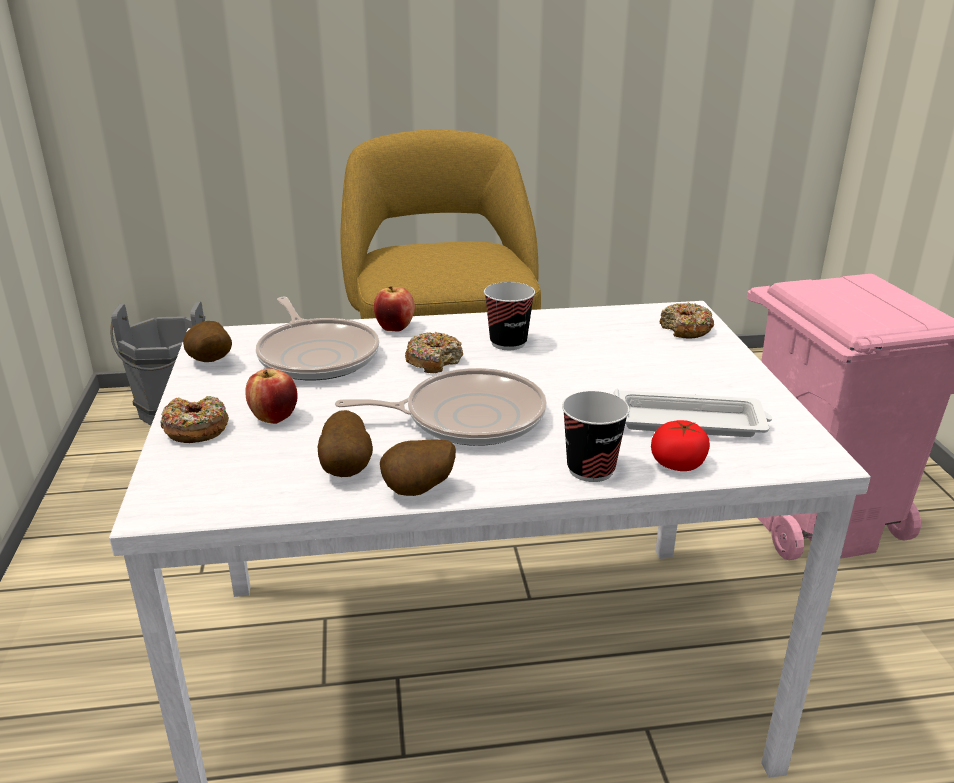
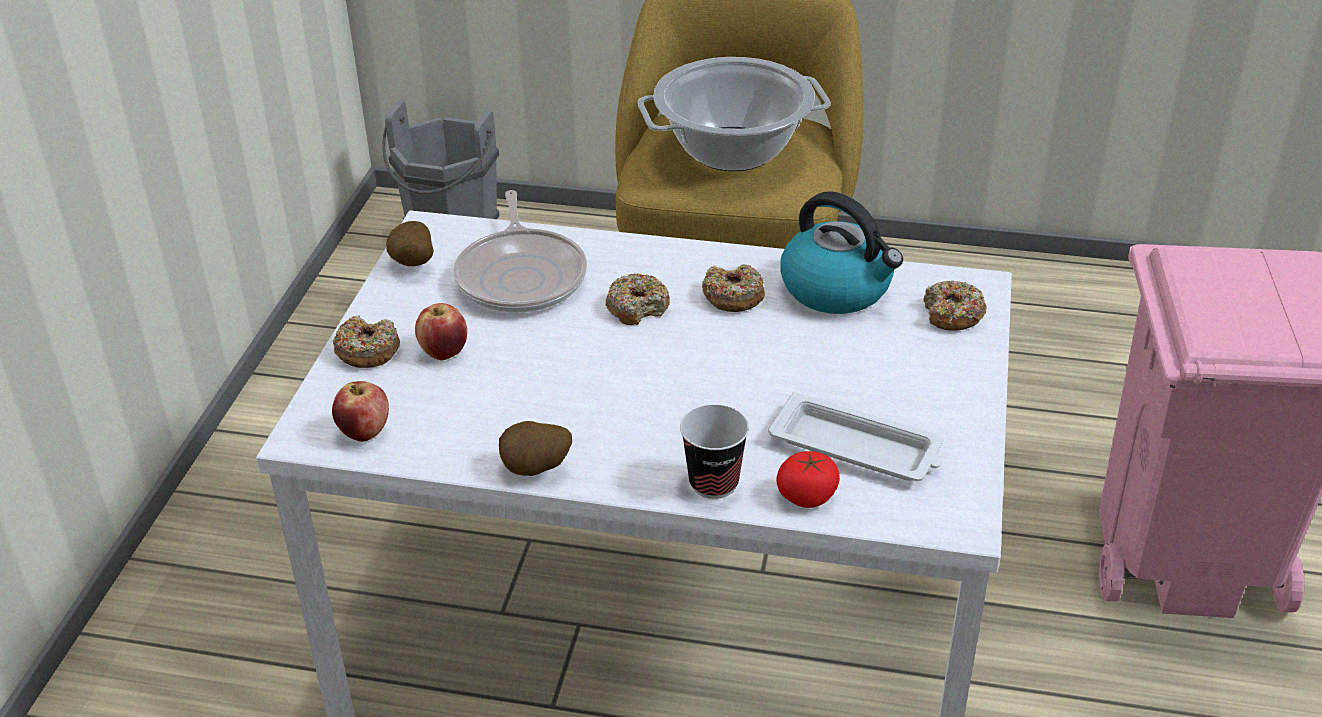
camera: 20 degrees right, 10 degrees up
(347, 469) = (484, 430): potato -> none
(395, 328) = (622, 251): apple -> apple (364, 433)
(444, 260) = (733, 149): none -> cooking pot
(467, 417) = (630, 392): frying pan -> none
(508, 343) = (733, 296): cup -> donut
(587, 327) = (838, 289): none -> kettle

